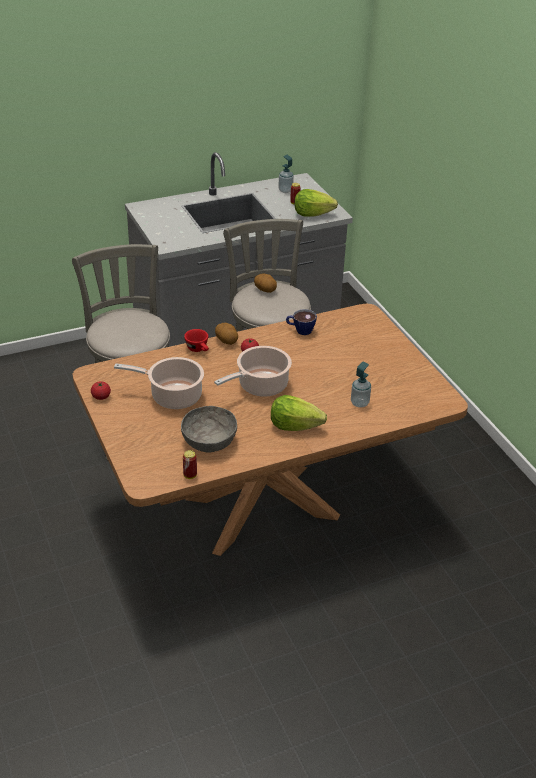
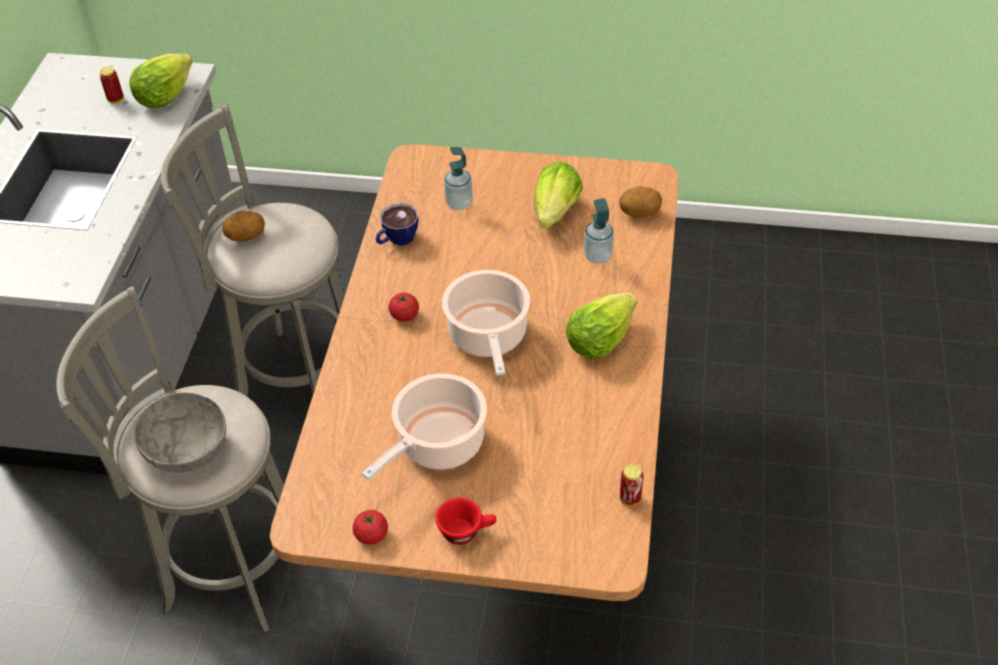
camera: 55 degrees left, 10 degrees up
(198, 349) = (349, 367): red cup -> red cup (467, 531)
(209, 441) = (569, 445): grey bowl -> grey bowl (186, 449)
(226, 341) = (356, 328): potato -> potato (639, 213)
(285, 190) = (71, 94): soap dispenser -> soap dispenser (459, 203)
(379, 375) = (556, 212): none -> lettuce

